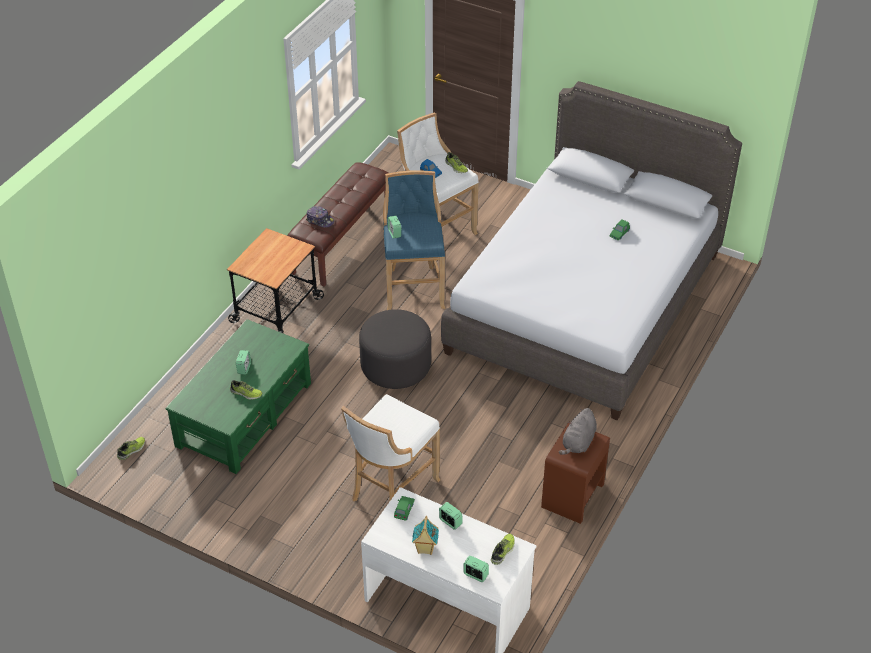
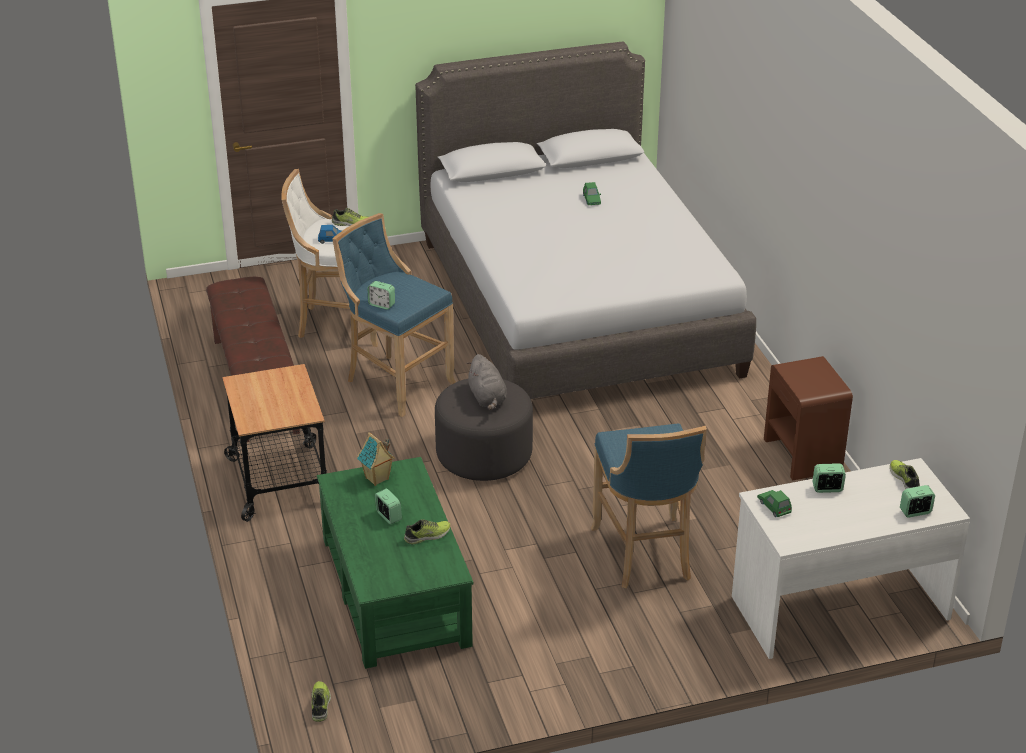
camera: 45 degrees left, 10 degrees down
(320, 220) = (255, 349): cap -> none
(391, 490) = (645, 555): white stool -> blue stool
(425, 549) = (843, 523): toy house -> toy house (377, 479)
(578, 443) = (807, 374): grey plush toy -> grey plush toy (487, 398)

